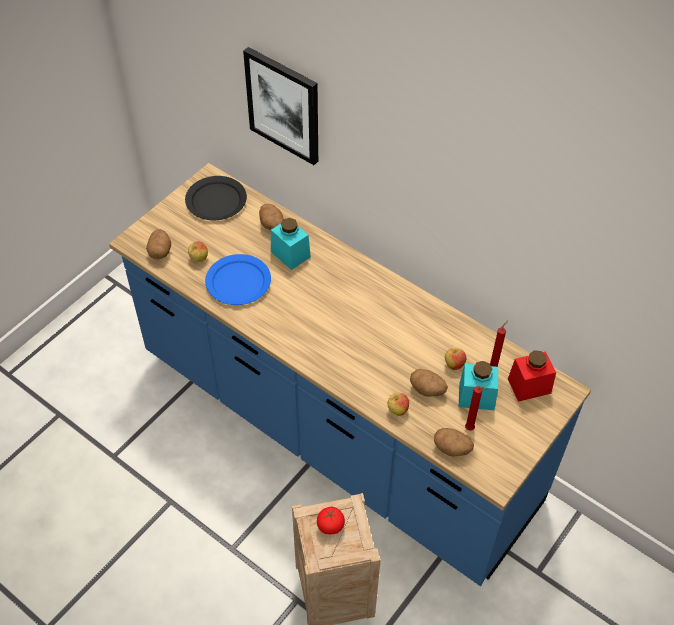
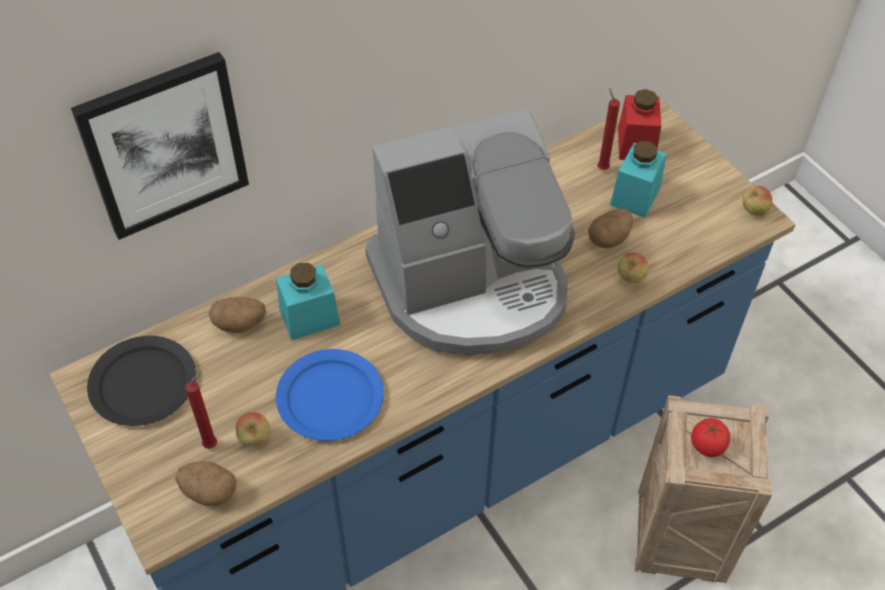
camera: 70 degrees left, 0 degrees up
(350, 325) = (472, 286): none -> coffee machine
(452, 448) = (704, 243): potato -> none
(454, 364) = (580, 201): apple -> apple (753, 211)
(470, 429) = (681, 217): red candle -> red candle (213, 444)

